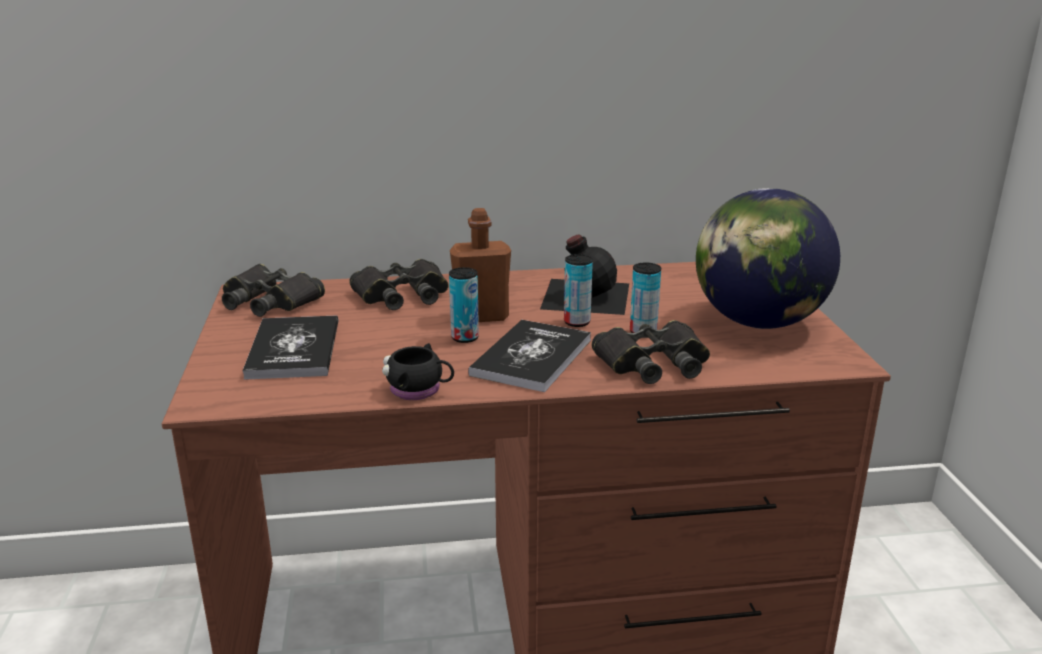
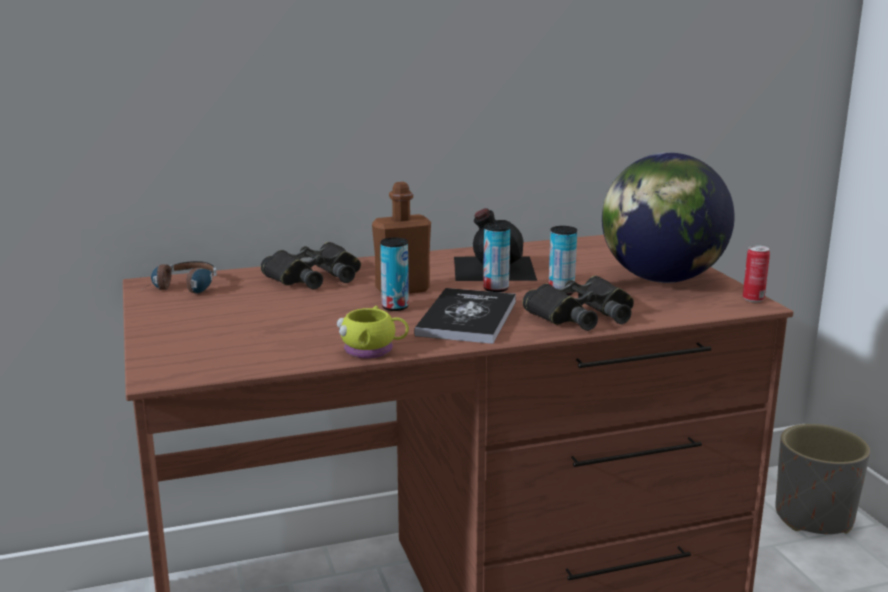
camera: 10 degrees left, 5 degrees down
(270, 301) = (182, 289): black binoculars -> headphones
(294, 349) = (230, 326): book -> none
(419, 390) = (373, 350): black mug -> yellow mug
(850, 356) = (753, 299): none -> can
(932, 567) = (814, 517): none -> grey planter

